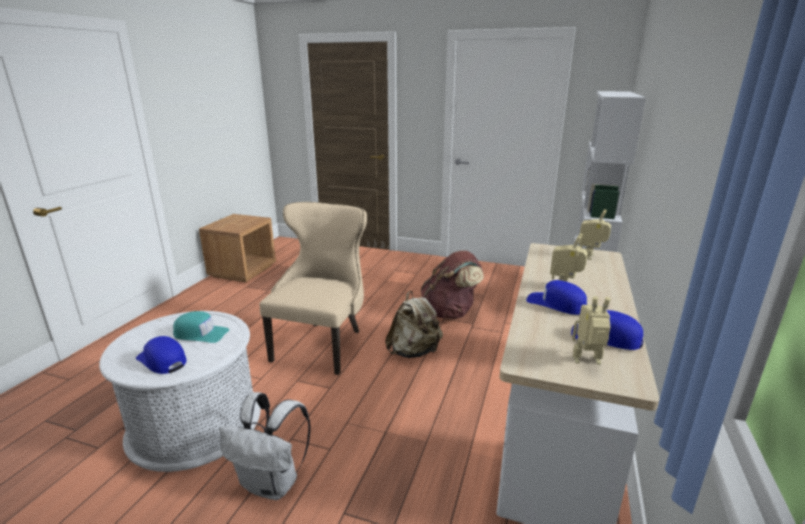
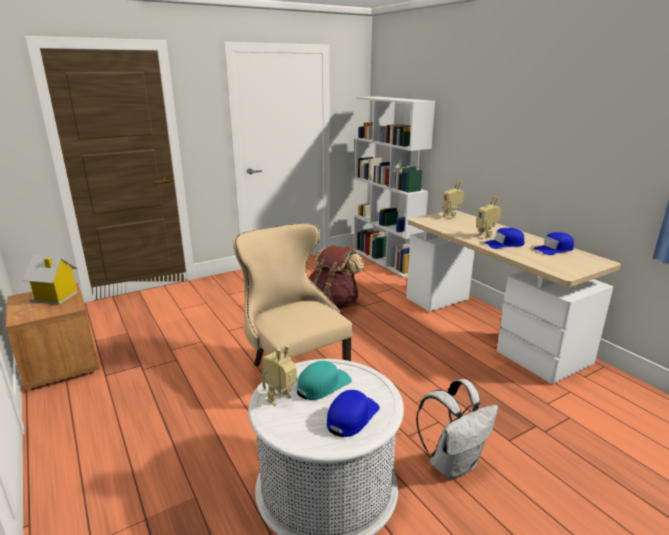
camera: 50 degrees left, 0 degrees up
(162, 360) = (352, 416): blue cap -> blue cap turned 135 degrees clockwise
(244, 222) = (55, 297): none -> toy house
(414, 352) = (363, 339): beige backpack -> none
(587, 362) = (576, 261): toy robot -> toy robot (281, 400)

